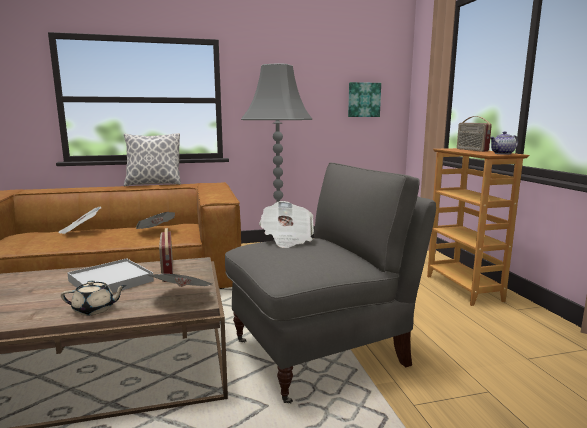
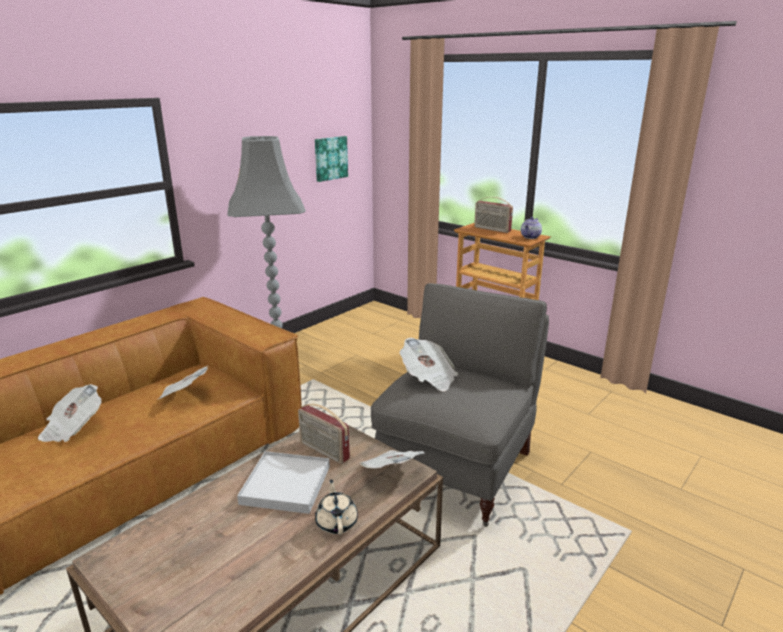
camera: 35 degrees left, 10 degrees up
(95, 309) = (336, 522): beige teapot -> beige teapot turned 60 degrees counterclockwise
(154, 184) = (111, 324): pillow -> none

